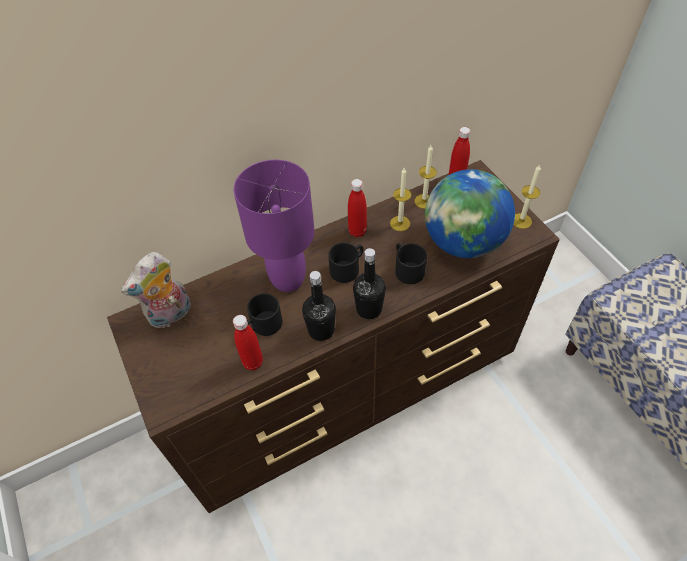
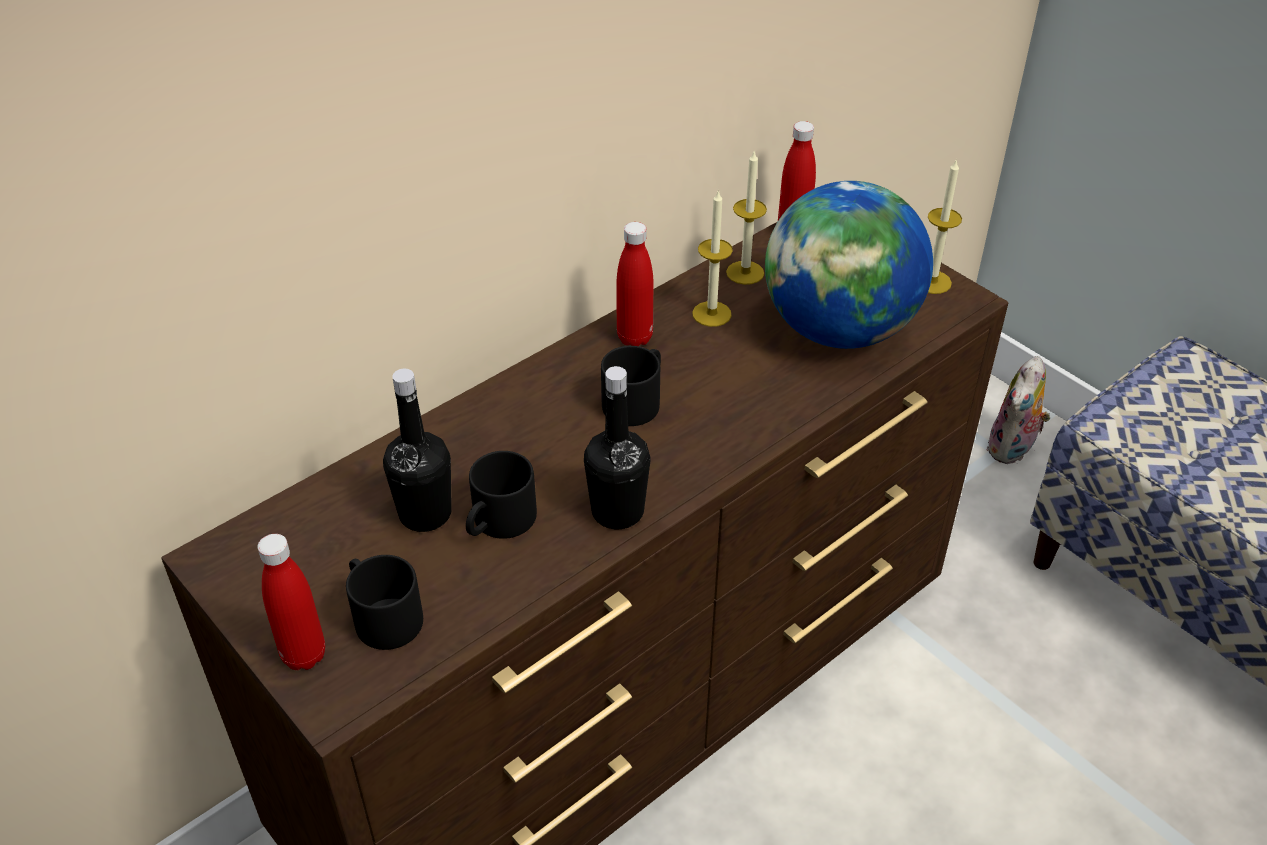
camera: 15 degrees left, 10 degrees down
(170, 315) = (300, 533): plush toy -> plush toy (1012, 449)
(253, 362) = (498, 588): red bottle -> red bottle (304, 655)
(288, 280) = (525, 436): purple table lamp -> none
(369, 309) = (699, 462): black bottle -> black bottle (425, 514)
(406, 269) = (748, 386): black mug -> black mug (381, 616)

